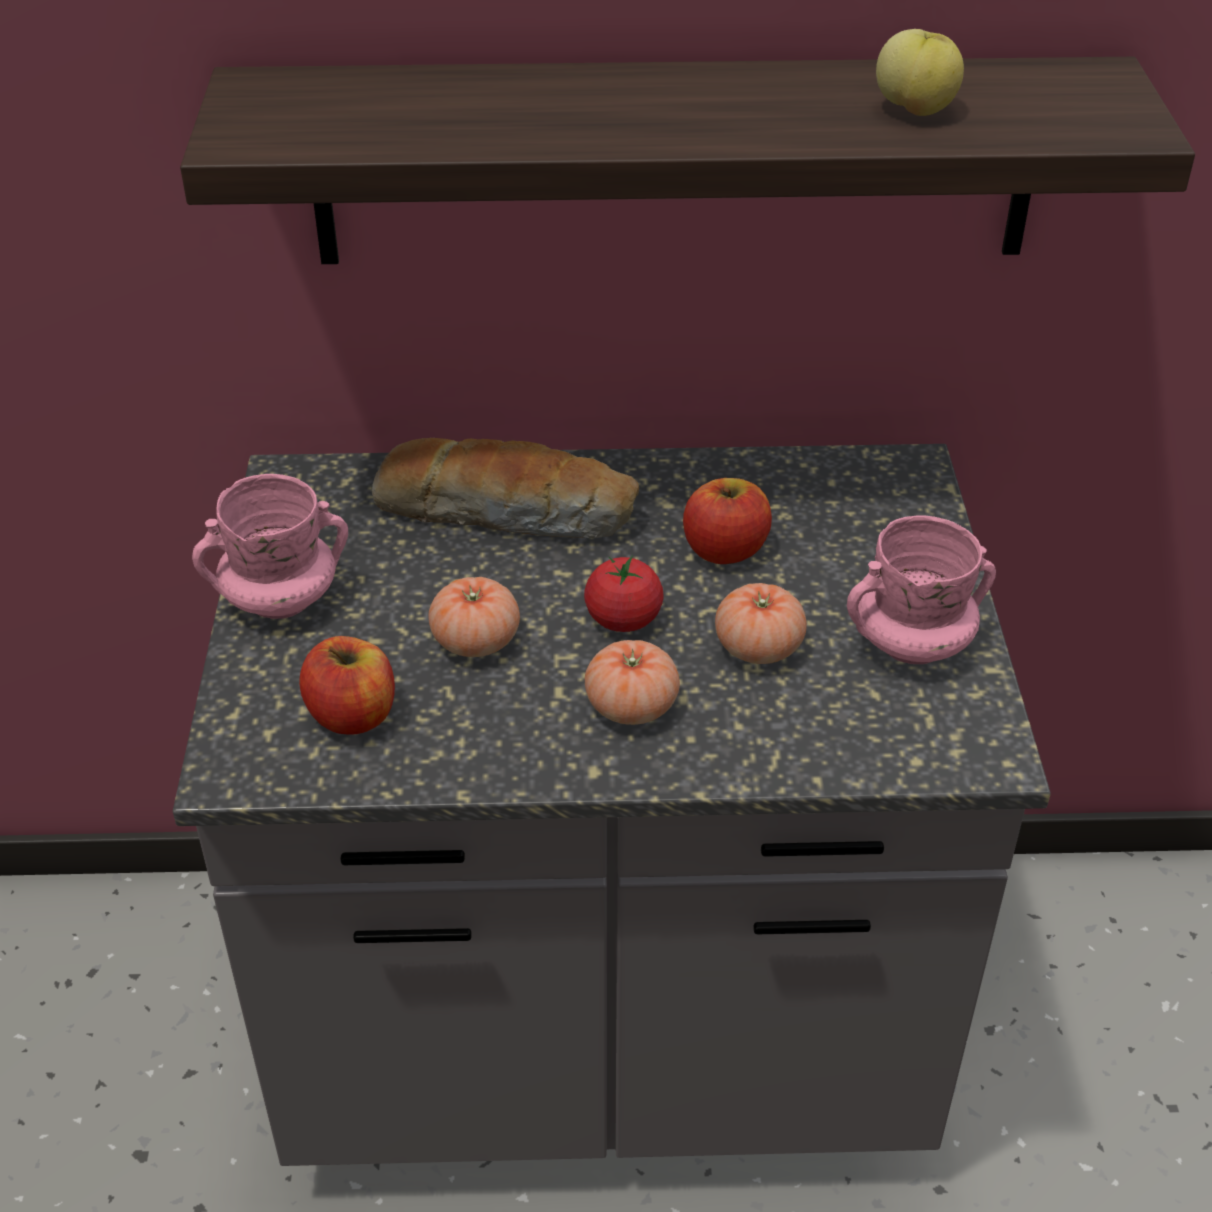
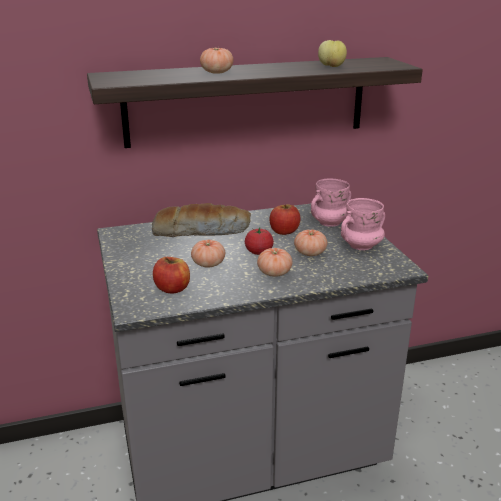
camera: 15 degrees left, 15 degrees down
(280, 601) = (128, 263): pink mug -> pink mug (330, 223)
(560, 109) = (217, 72): none -> tomato

